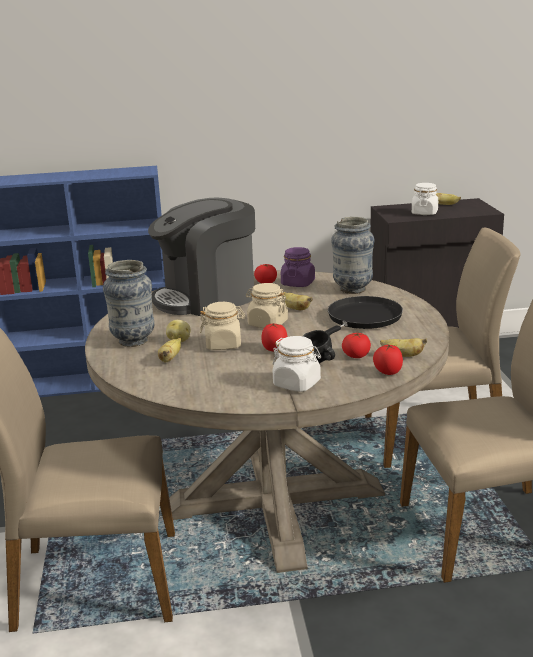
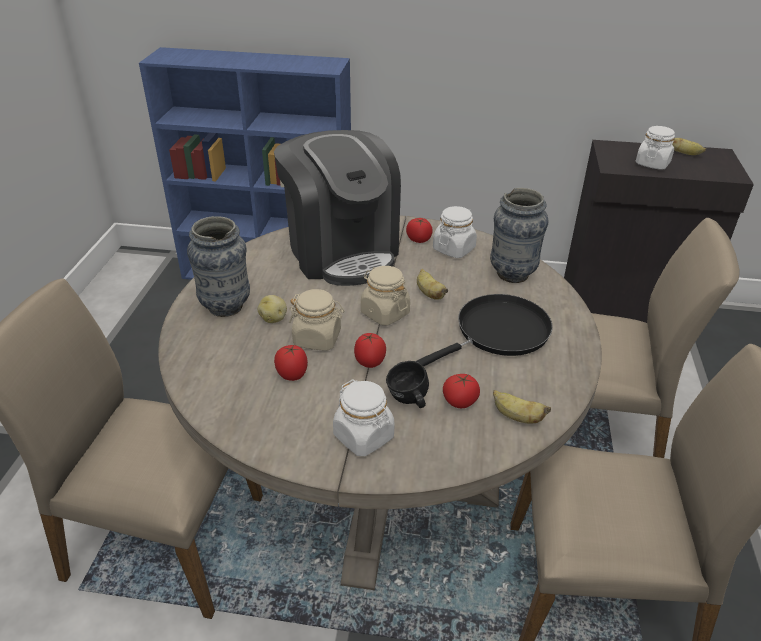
camera: 15 degrees right, 15 degrees up
(170, 359) = (247, 349): banana -> none
(207, 298) = (341, 251): coffee machine -> coffee machine turned 105 degrees counterclockwise
(298, 283) = (454, 249): purple jar -> white jar
(387, 373) = (483, 446): tomato -> tomato (292, 375)

